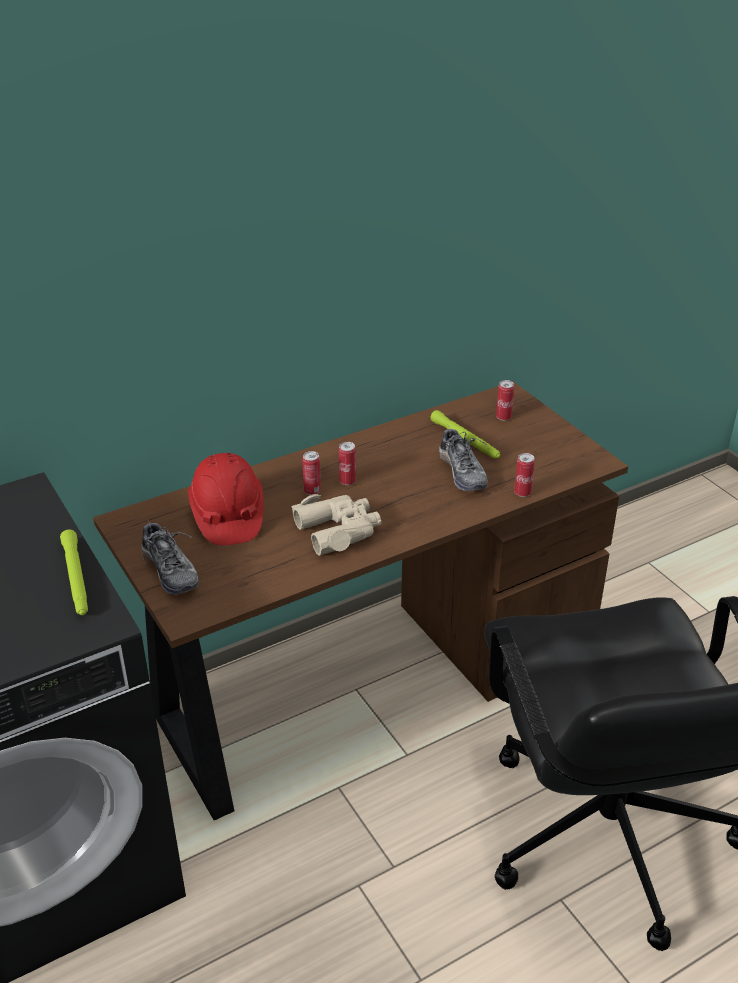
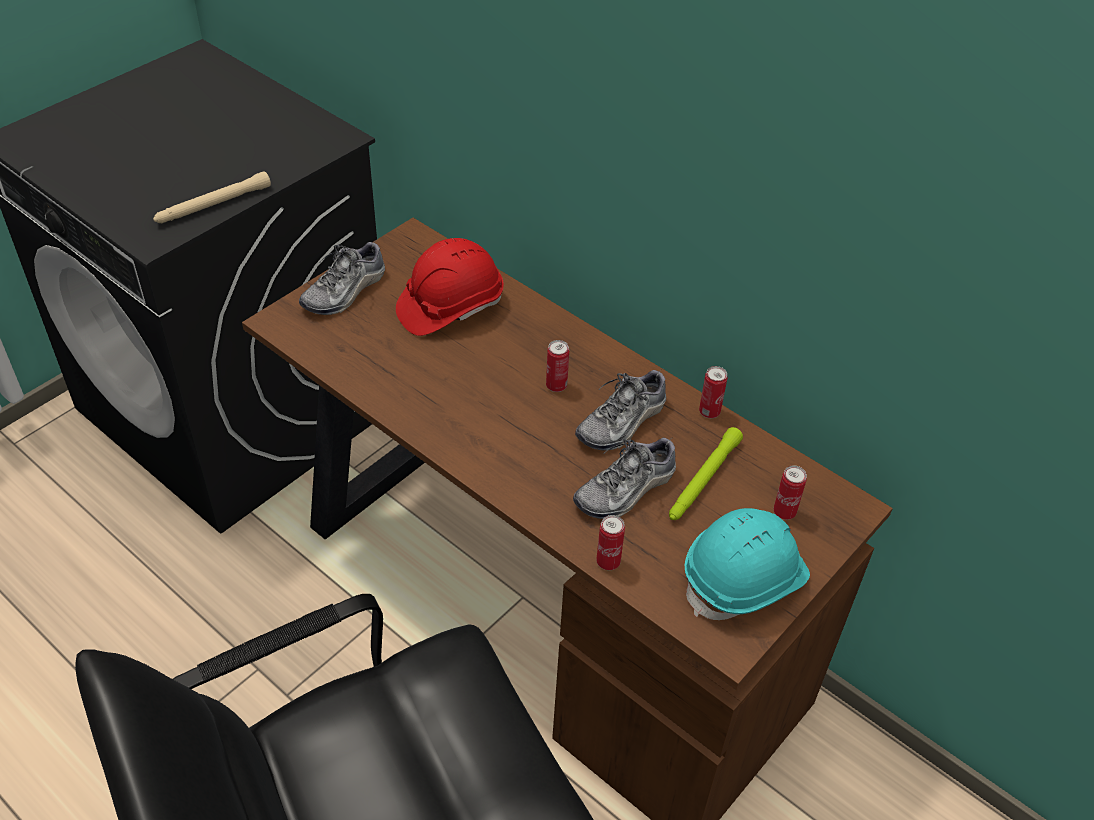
camera: 70 degrees right, 10 degrees up
(76, 579) = (213, 205): green flashlight -> beige flashlight
(312, 491) = (523, 360): can -> can (709, 412)
(338, 530) = (458, 400): beige binoculars -> none
(398, 460) = (622, 422): none -> shoe
(553, 445) = (744, 580): none -> turquoise hard hat

